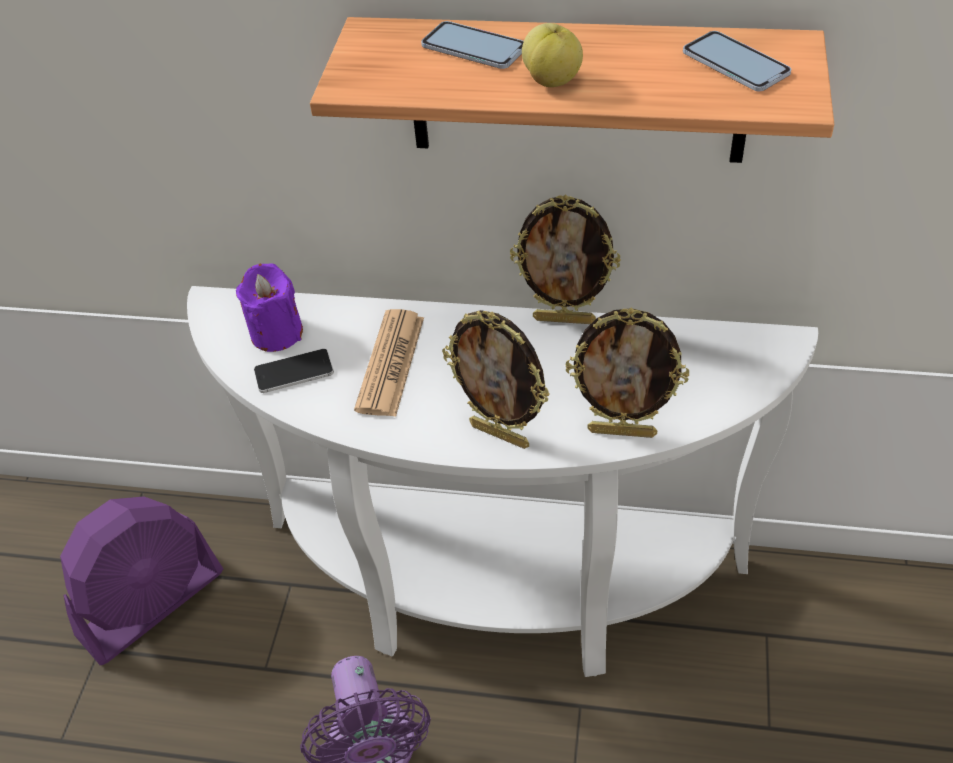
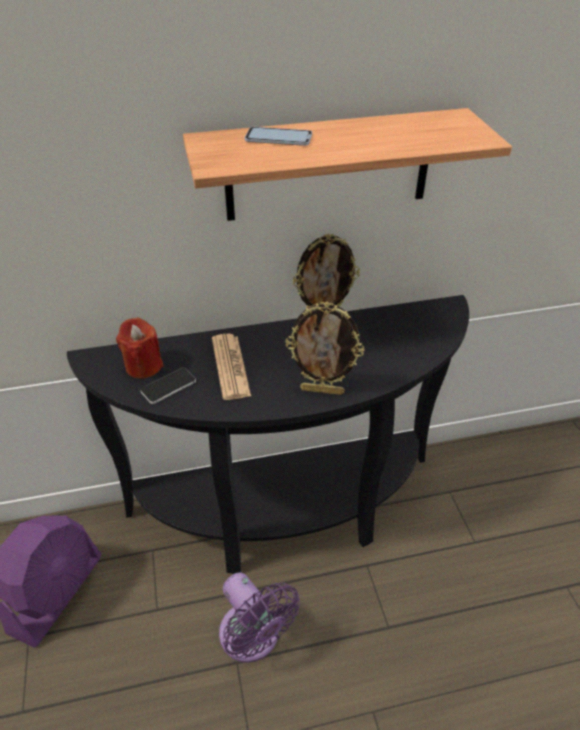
camera: 25 degrees left, 5 degrees down
(276, 333) = (143, 366): purple candle -> red candle
(496, 593) = (288, 515): white console table -> black console table
(552, 80) = (340, 147): apple -> none
(622, 431) = (392, 371): picture frame -> none
(735, 63) = (436, 126): phone -> none

